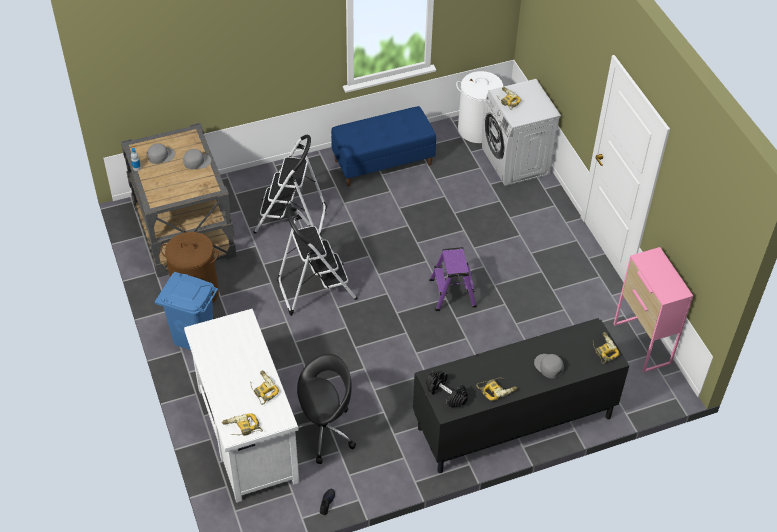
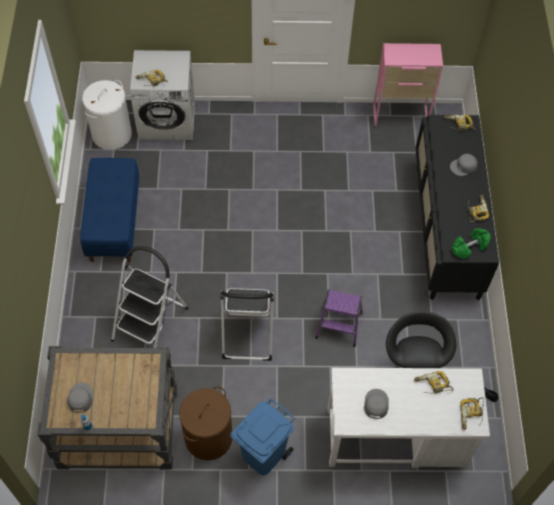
camera: 70 degrees left, 10 degrees up
(197, 161) = (107, 364): grey cap -> grey cap (375, 404)
(446, 394) = (469, 247): black dumbbell -> green dumbbell
(452, 293) = (298, 223): purple step ladder -> purple step ladder (339, 324)

